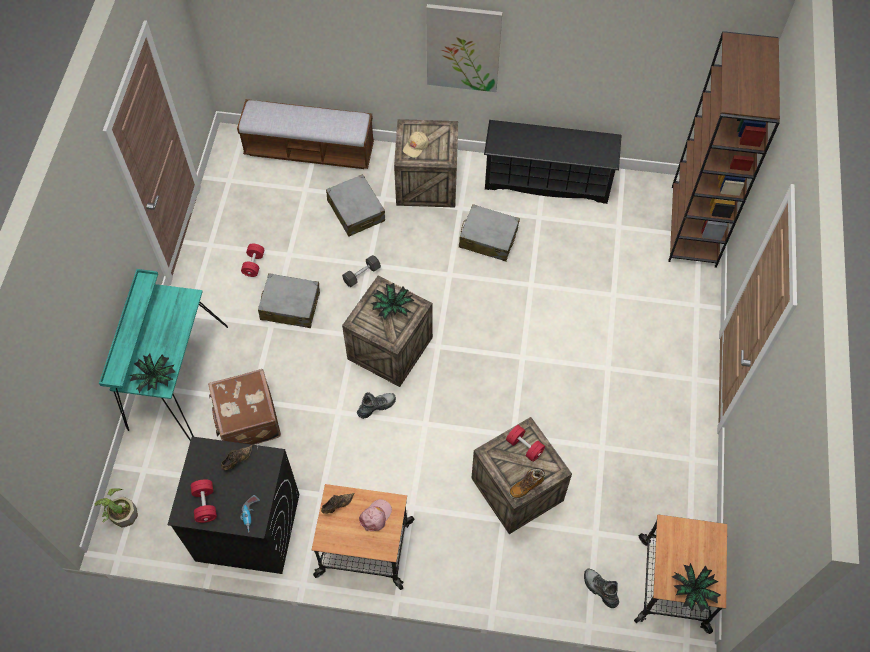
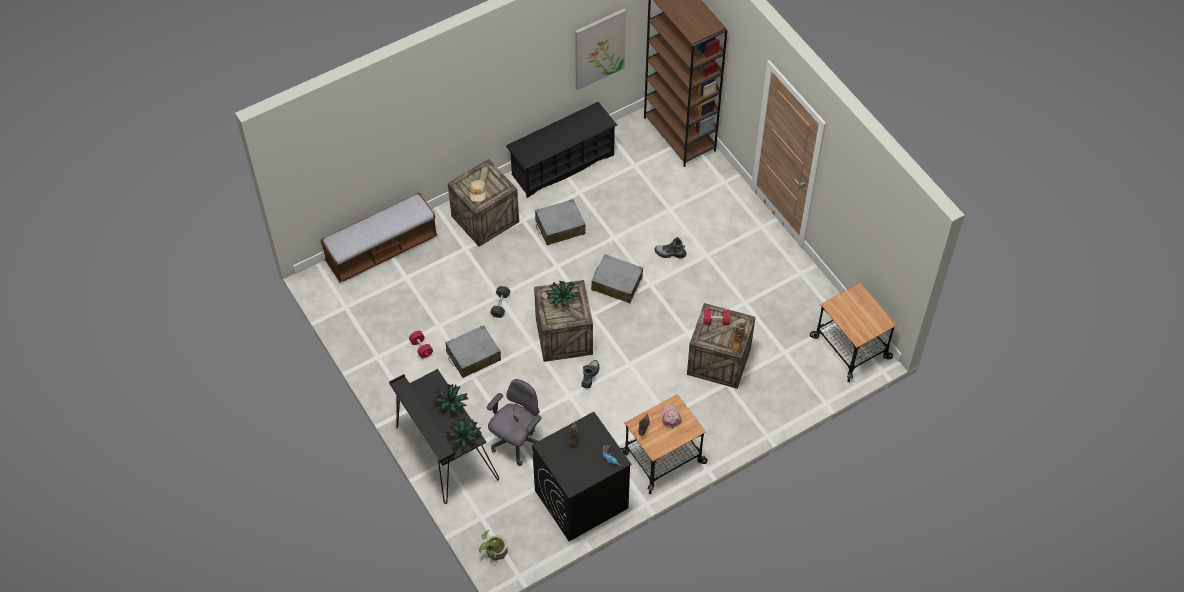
camera: 40 degrees left, 5 degrees down
(175, 379) = (444, 452): turquoise desk -> black desk
(205, 504) = (579, 472): red dumbbell -> none
(247, 420) = (516, 442): brown suitcase -> grey office chair
(356, 211) = (455, 268): grey suitcase -> grey suitcase (616, 283)
(463, 48) = (479, 103): picture -> picture (599, 48)
(600, 589) = (814, 379): boot -> boot (670, 253)
(693, 591) = (873, 329): potted plant -> potted plant (451, 404)

